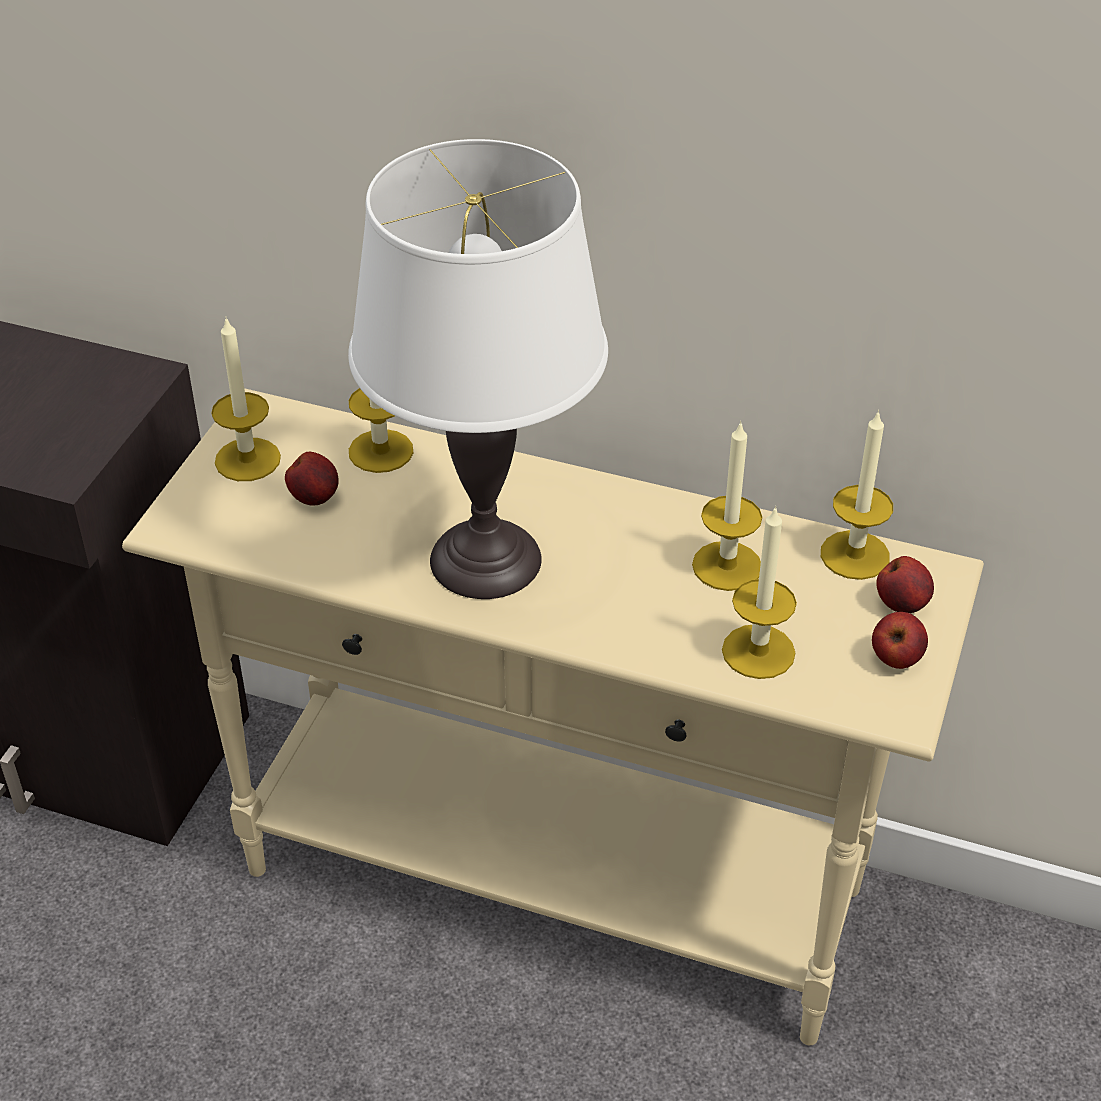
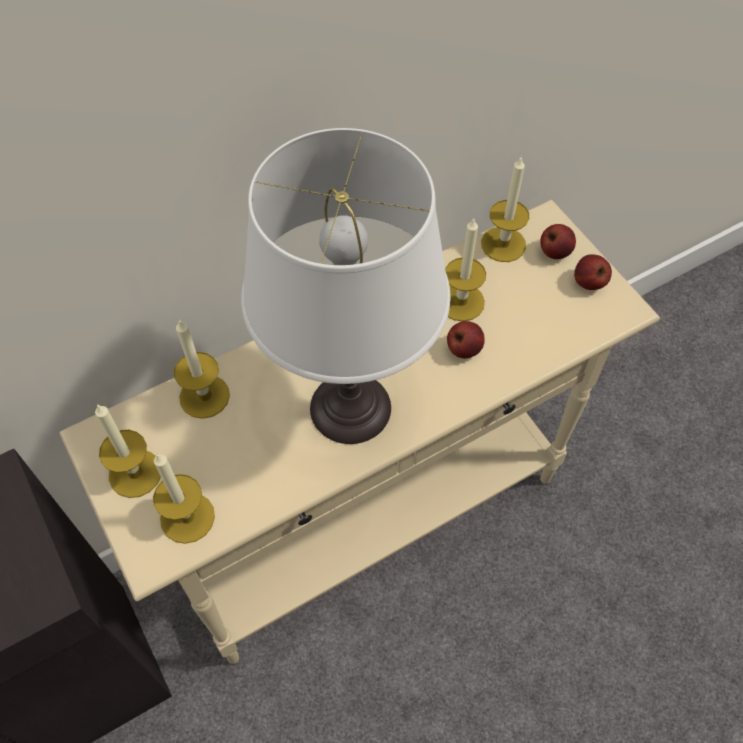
camera: 50 degrees left, 15 degrees up
(315, 498) = (210, 459): apple -> apple (463, 349)
(758, 651) = (534, 334): candle -> candle (187, 517)

